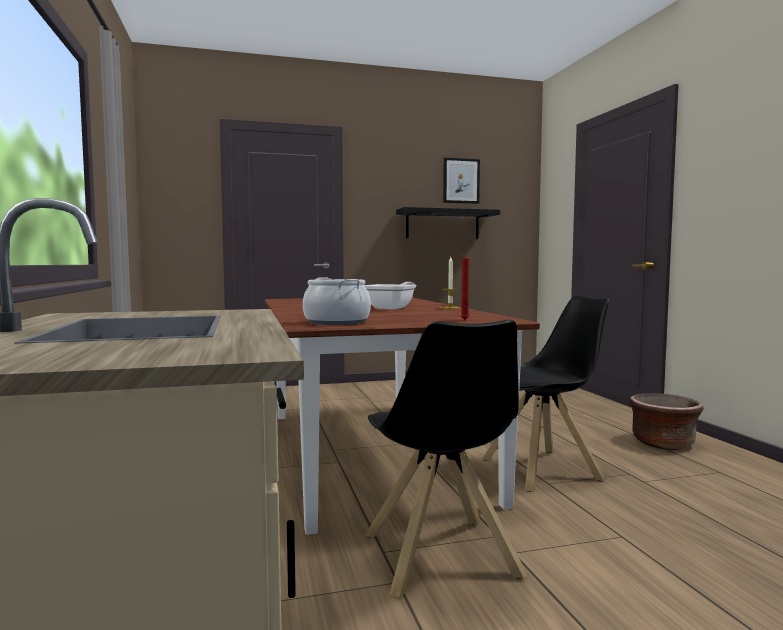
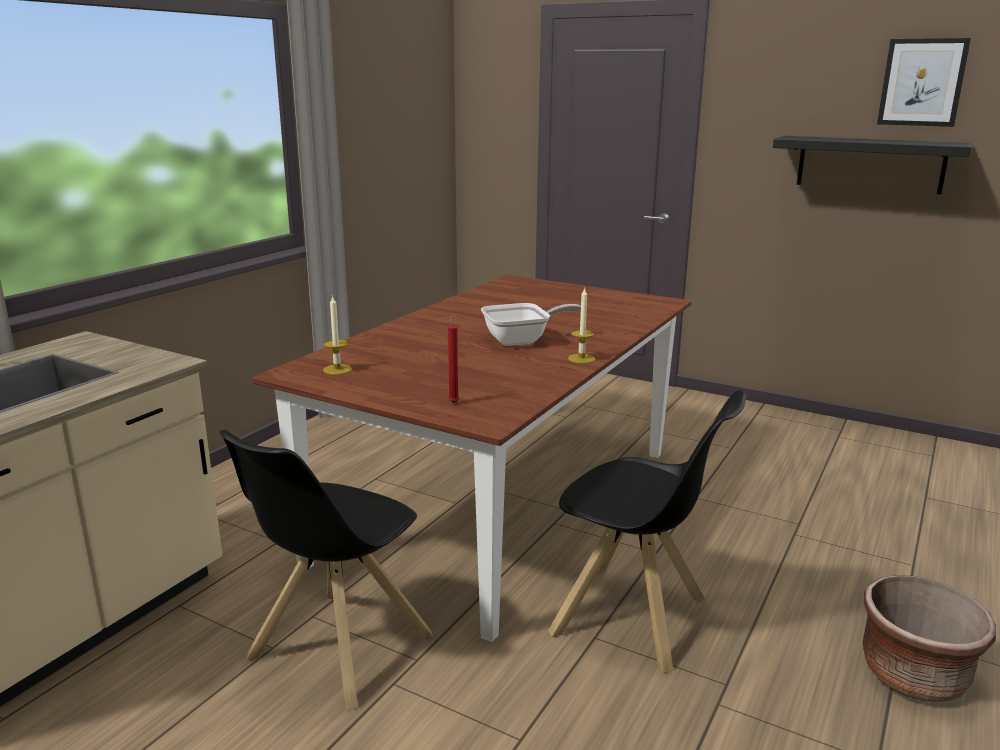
camera: 45 degrees right, 15 degrees up
(336, 322) = (337, 369): cooking pot -> candle

